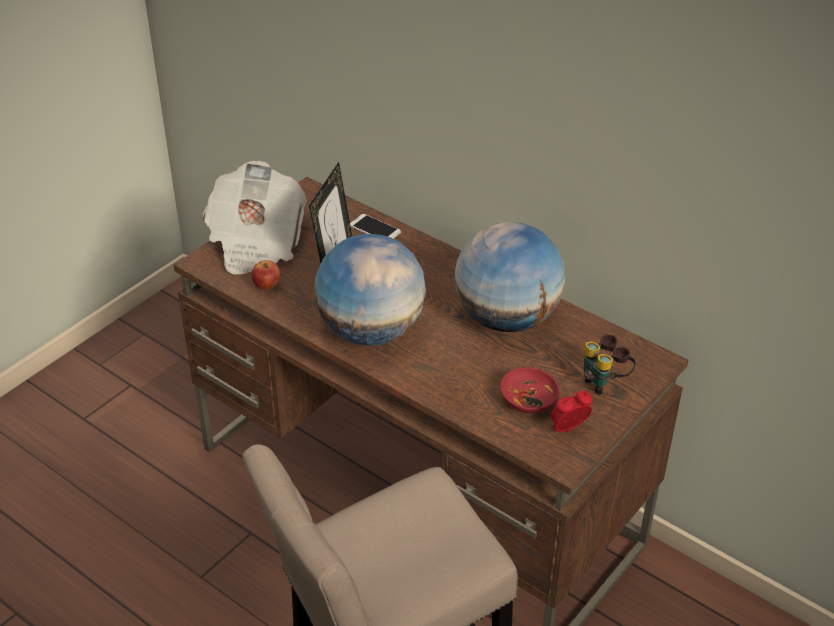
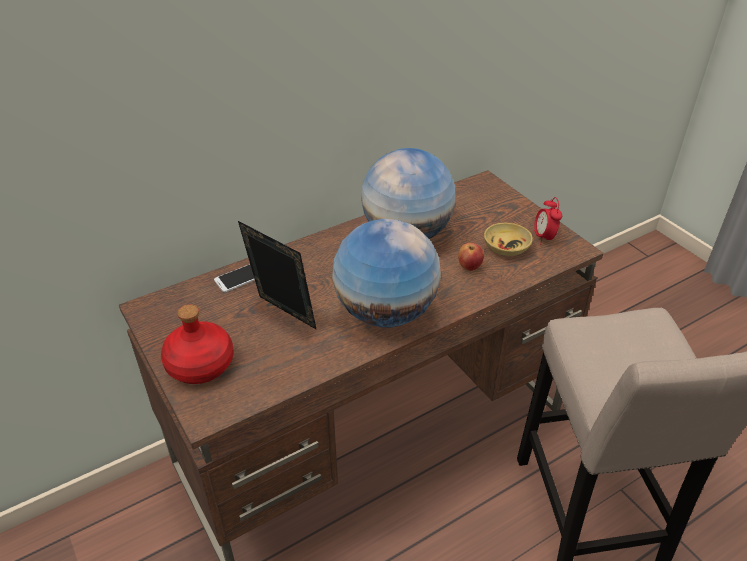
camera: 70 degrees left, 0 degrees up
(255, 242) = (201, 364): newspaper -> red bottle
(267, 286) = (280, 370): apple -> apple (469, 266)
(529, 400) = (506, 247): red bowl -> beige bowl
(604, 382) = (499, 208): binoculars -> none

